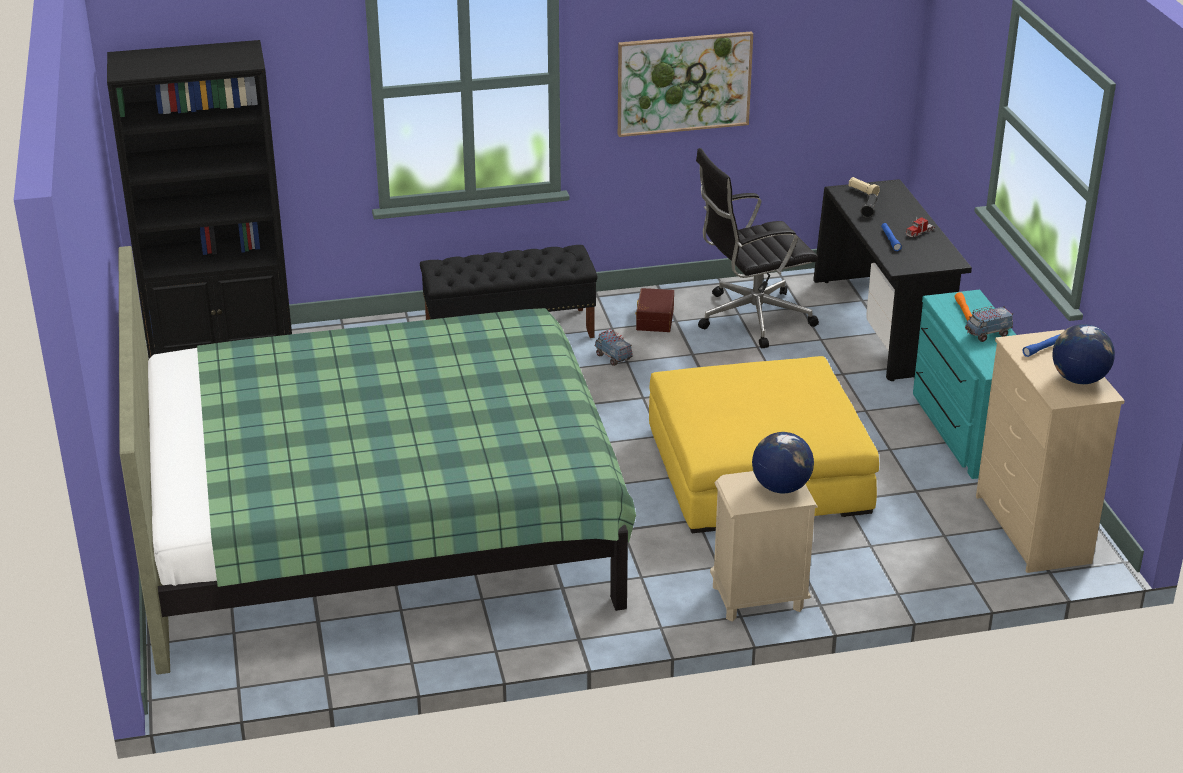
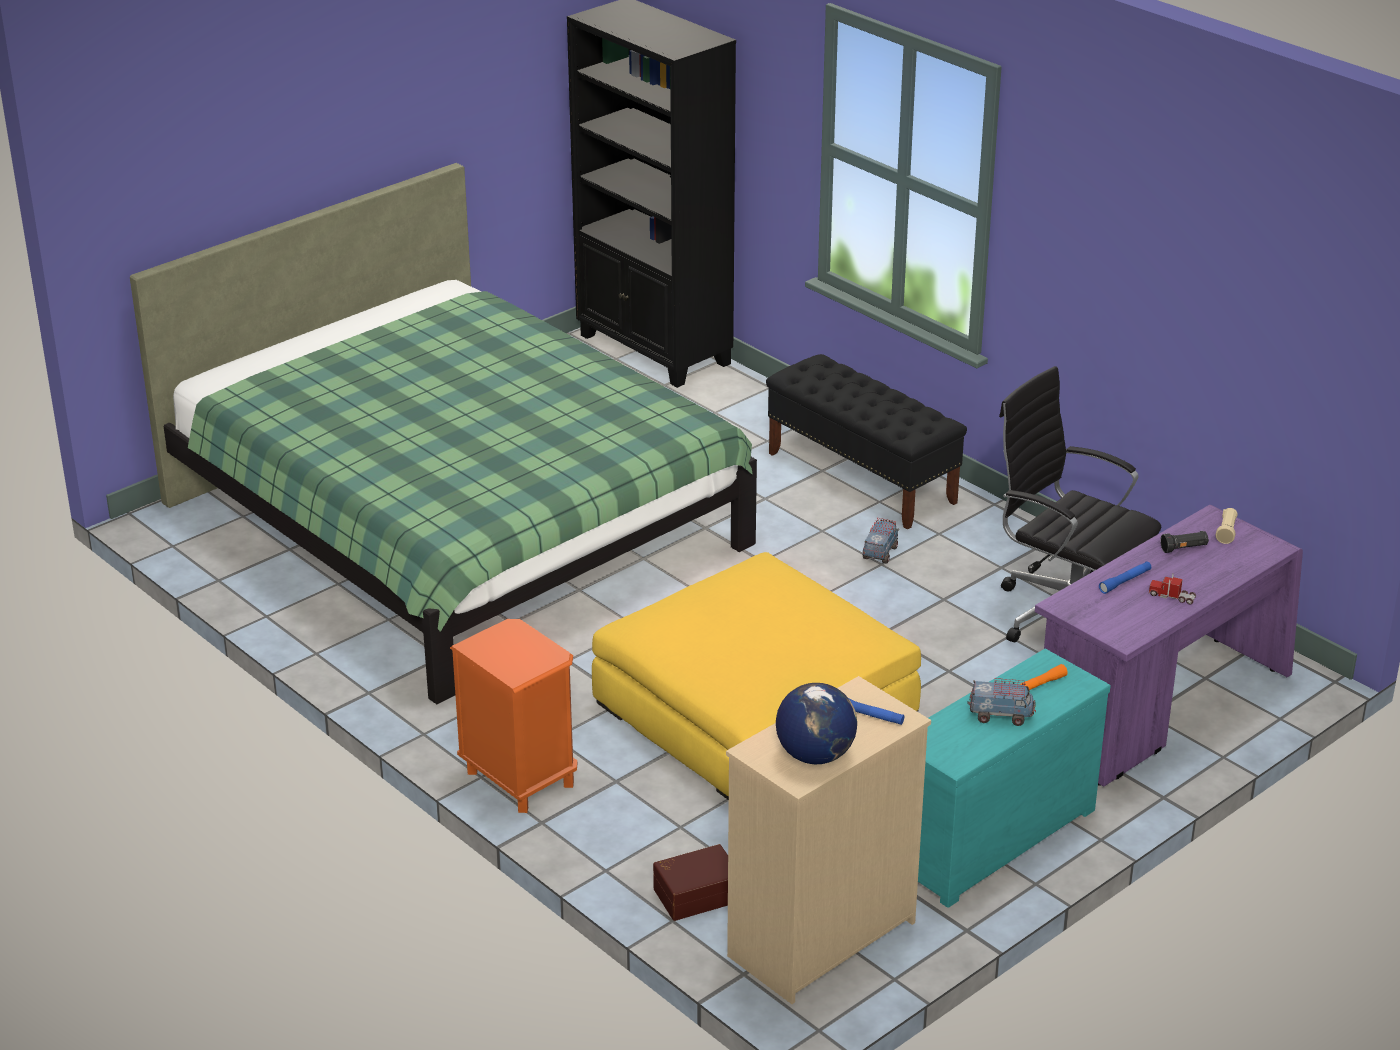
camera: 60 degrees right, 0 degrees up
(653, 319) = (988, 552): brown storage box -> brown storage box (696, 893)
(684, 83) = (1112, 289): picture -> none
(757, 599) = (519, 779): beige nightstand -> orange nightstand
(780, 487) = (526, 659): globe -> none
(882, 327) = (1159, 710): black desk -> purple desk
(987, 334) = (1000, 715): toy truck -> toy truck turned 150 degrees clockwise

